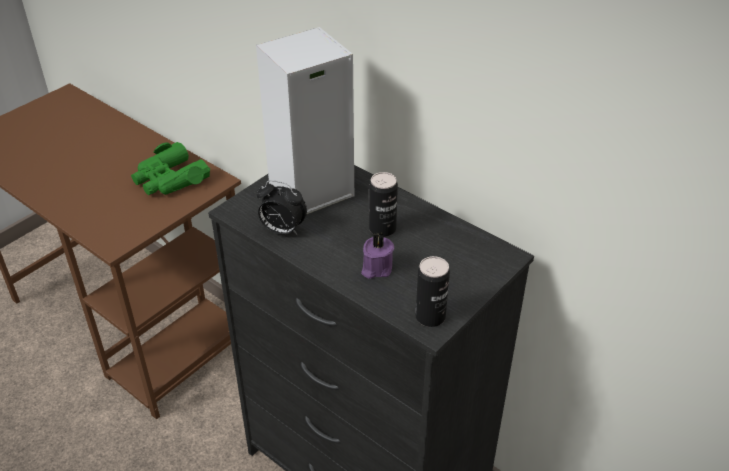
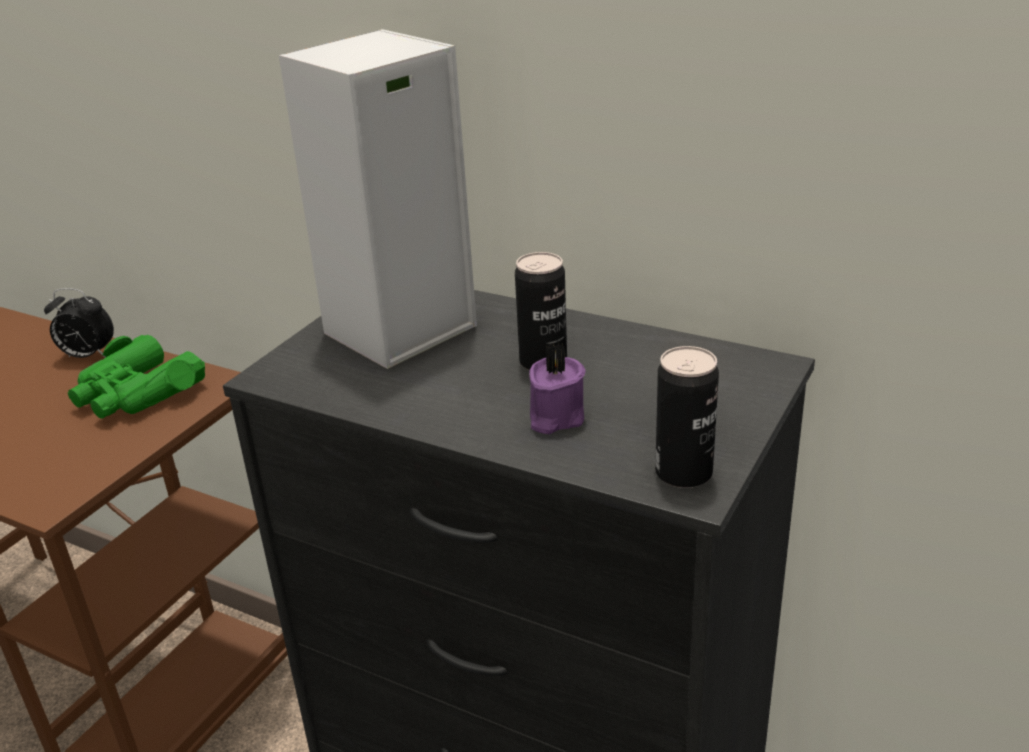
camera: 10 degrees left, 10 degrees down
(282, 230) = (366, 390): alarm clock -> alarm clock (87, 356)

